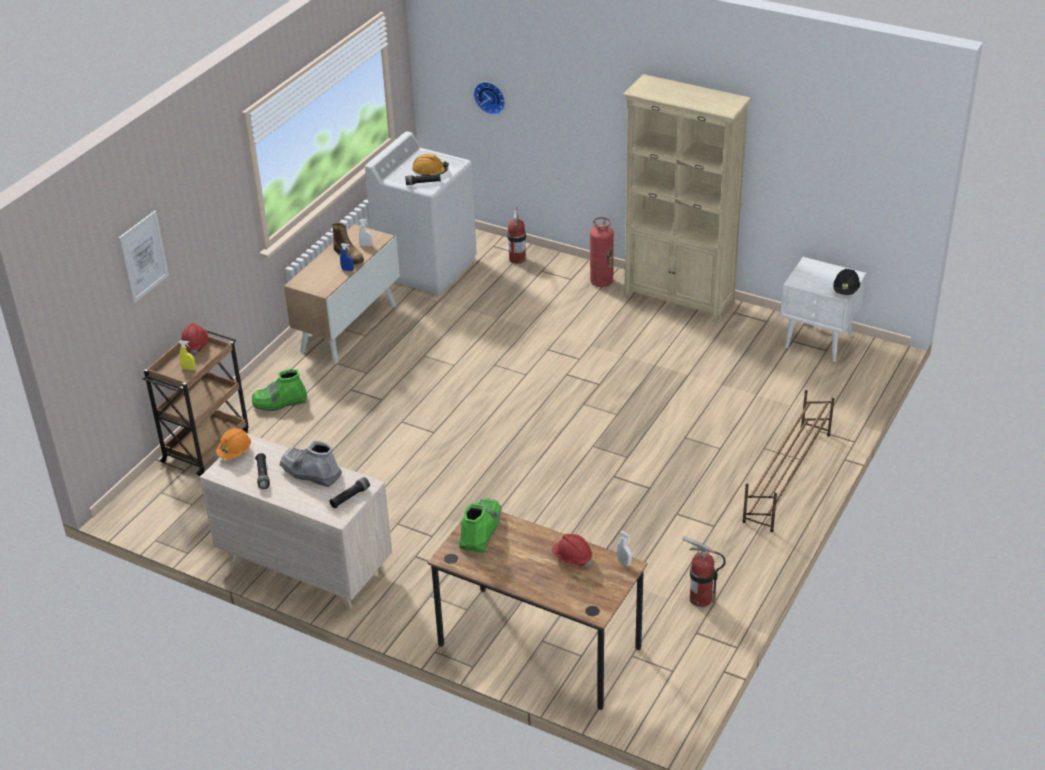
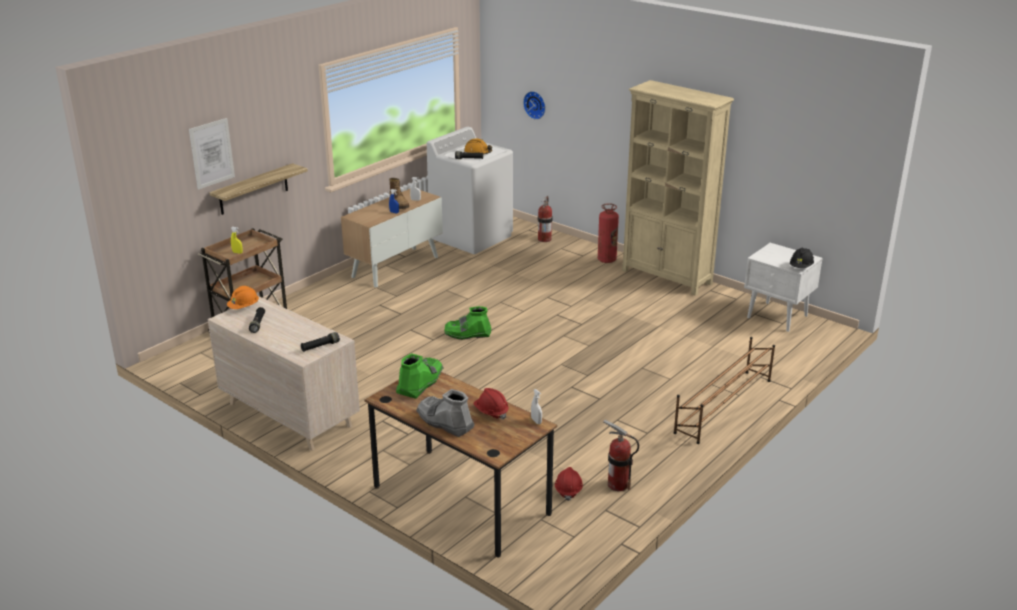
camera: 10 degrees right, 10 degrees down
(188, 282) = (253, 189): none -> shelf
(195, 345) = (250, 240): red hard hat -> red hard hat (568, 490)
(279, 402) = (320, 306): green boot -> green boot (467, 334)
(311, 472) = (297, 326): grey boot -> grey boot (445, 422)

